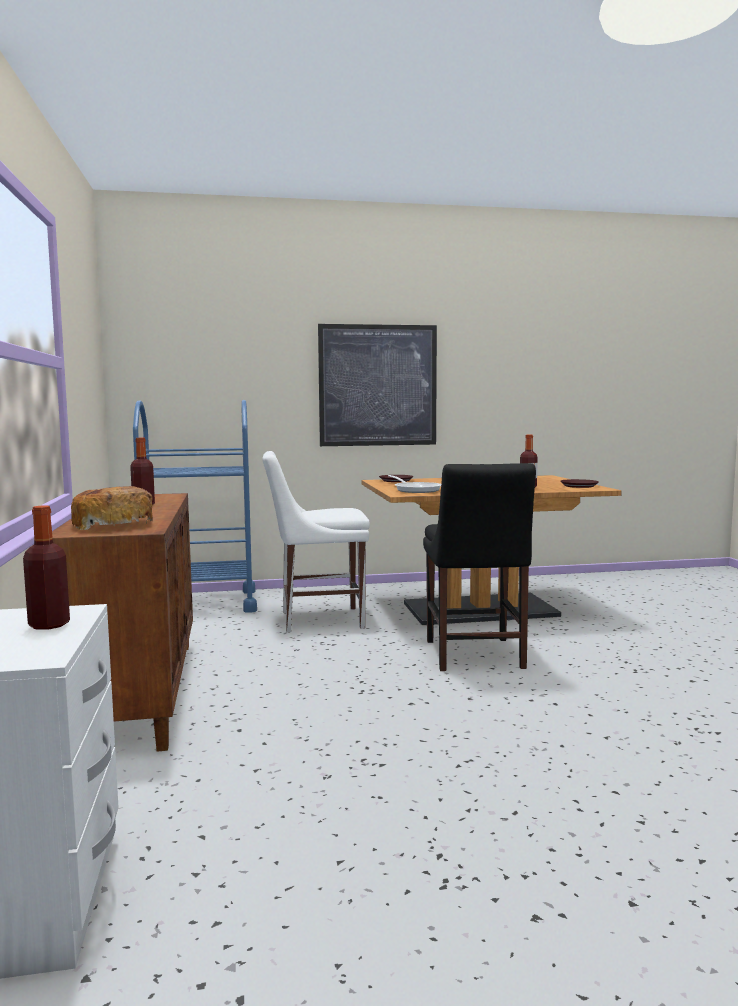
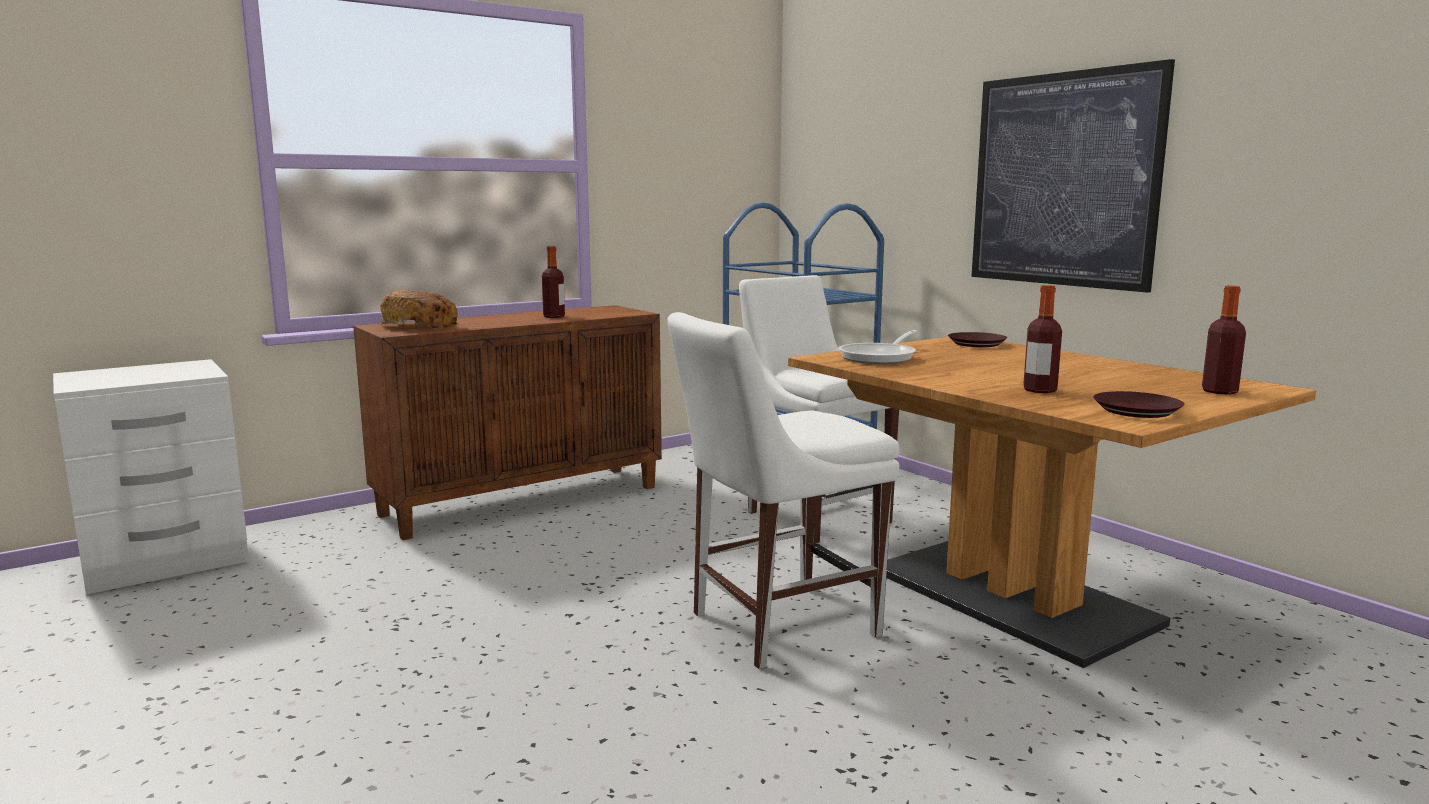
camera: 65 degrees right, 5 degrees up
(49, 625) = (163, 376): bottle -> bottle (1219, 391)
(474, 656) = (775, 625): black chair -> white chair

